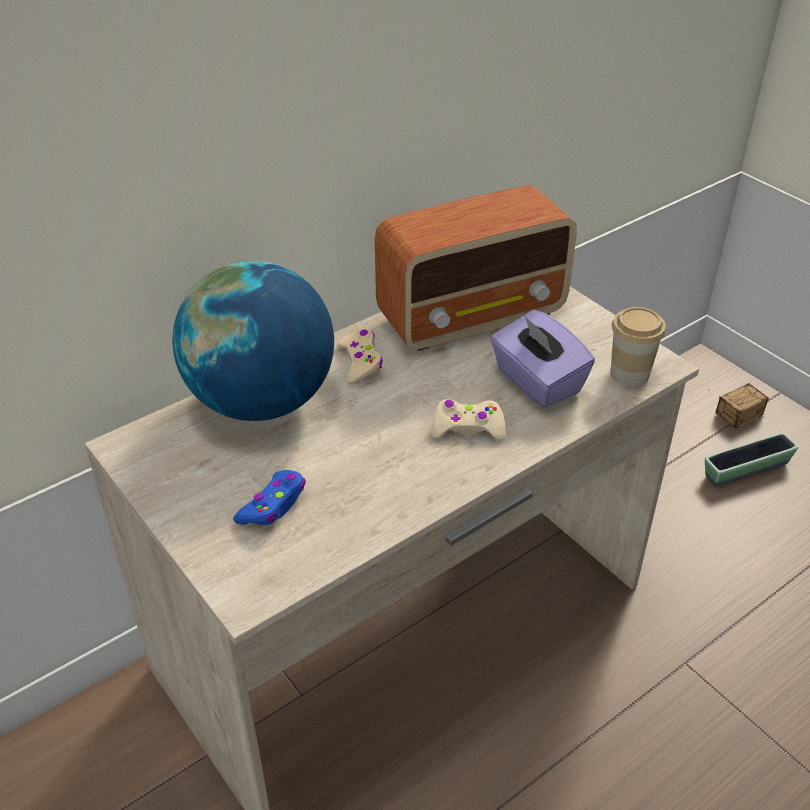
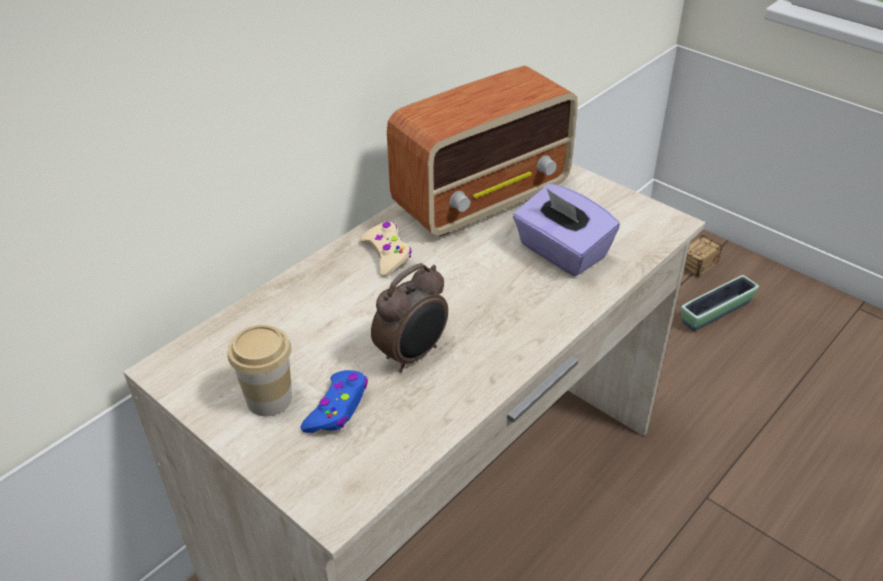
camera: 10 degrees left, 0 degrees up
(261, 402) = (298, 305): globe -> none
(359, 464) = (413, 355): none -> alarm clock
(467, 428) = (508, 305): beige game controller -> none
(629, 374) = (644, 235): cup -> cup (269, 399)

